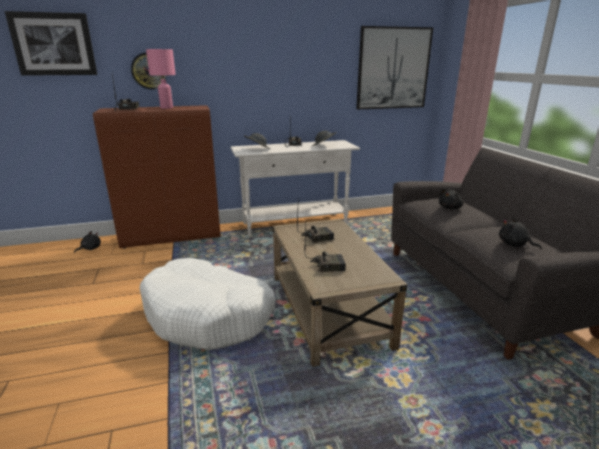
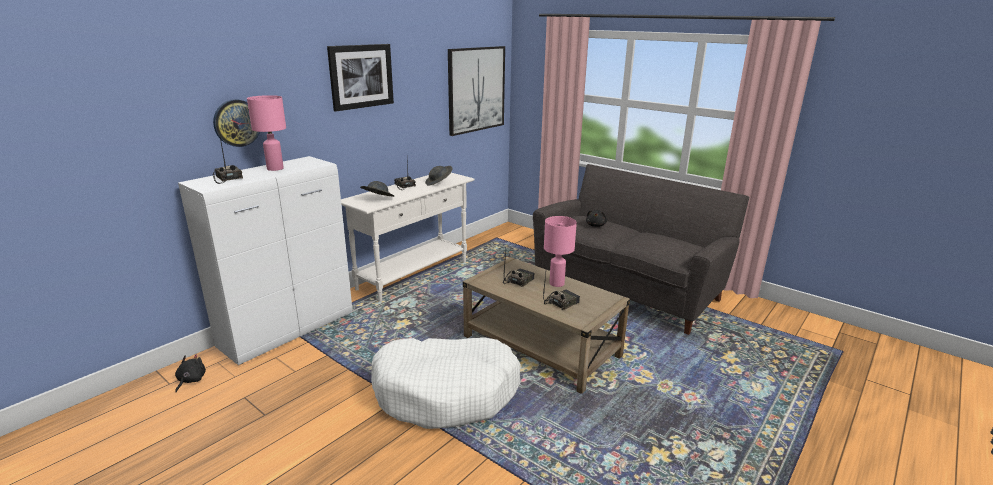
camera: 35 degrees left, 0 degrees up
(53, 44) = (104, 102): picture -> picture (361, 76)
(173, 237) = (289, 330): brown cabinet -> white cabinet
(349, 249) = (556, 283): none -> pink table lamp
(514, 245) = (670, 246): black plush toy -> none

